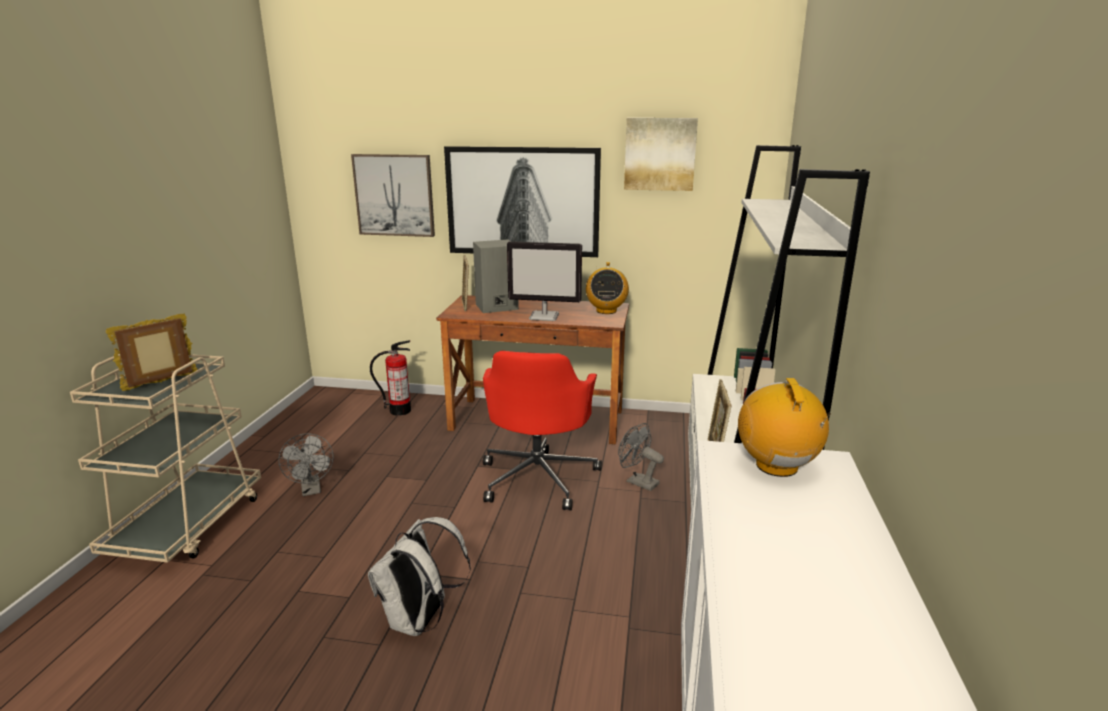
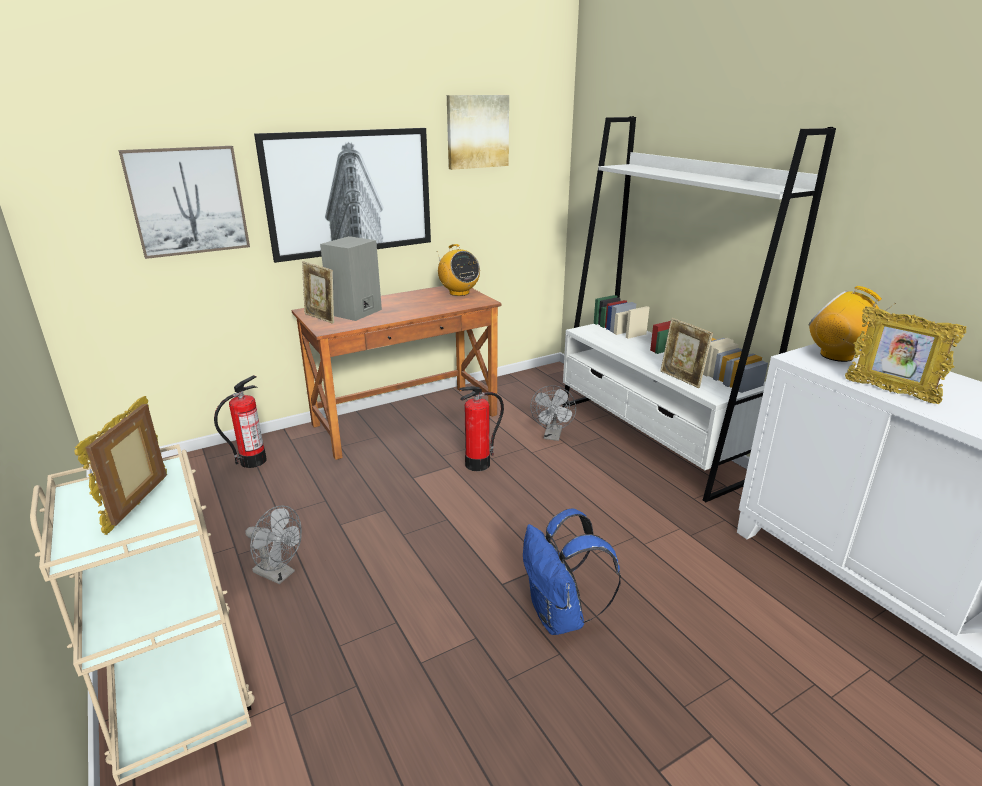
camera: 40 degrees left, 5 degrees up
(420, 621) = (560, 617): white backpack -> blue backpack
(539, 477) = (478, 464): red office chair -> fire extinguisher
(545, 316) = (419, 310): monitor -> none
(638, 481) = (552, 436): grey fan -> grey fan turned 75 degrees counterclockwise
(735, 519) = (890, 391): none -> picture frame

